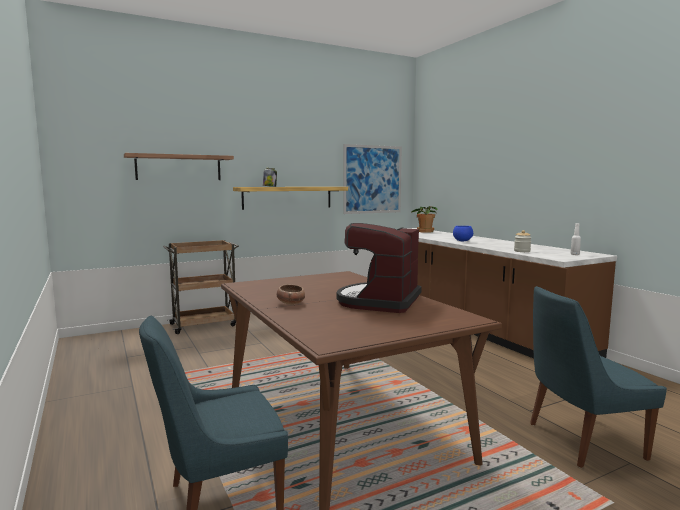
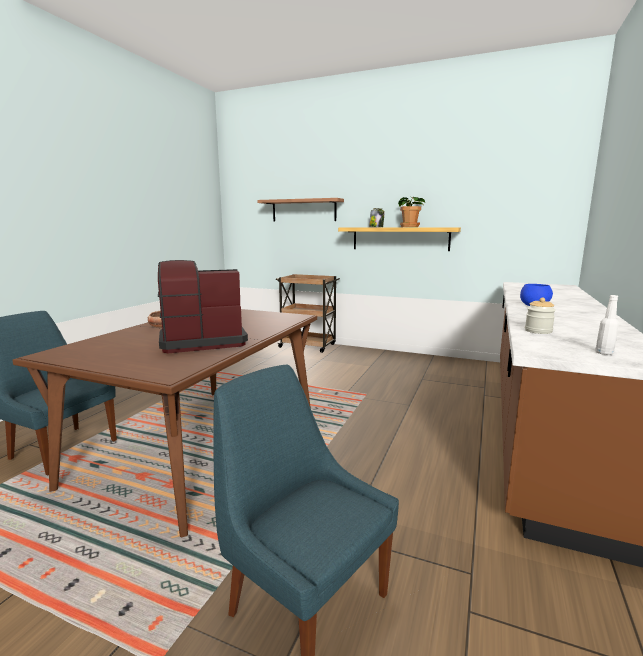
camera: 50 degrees right, 5 degrees up
(372, 179) = (514, 218): picture -> none
(424, 231) = (557, 290): potted plant -> potted plant (409, 227)

